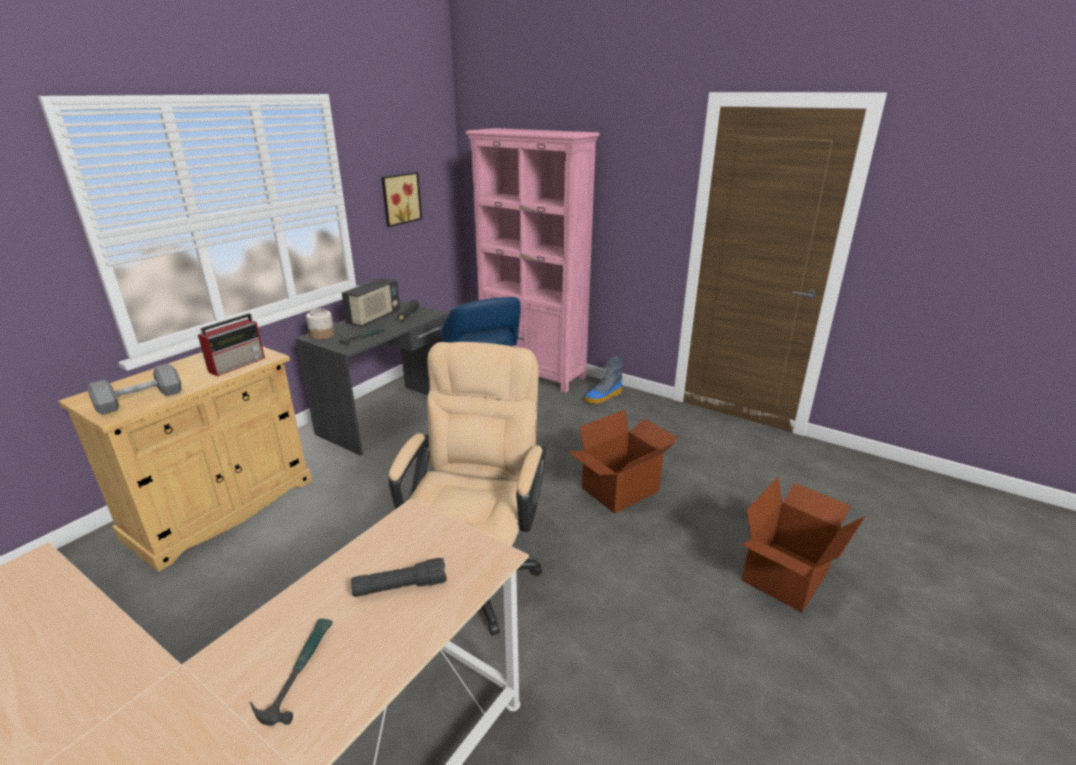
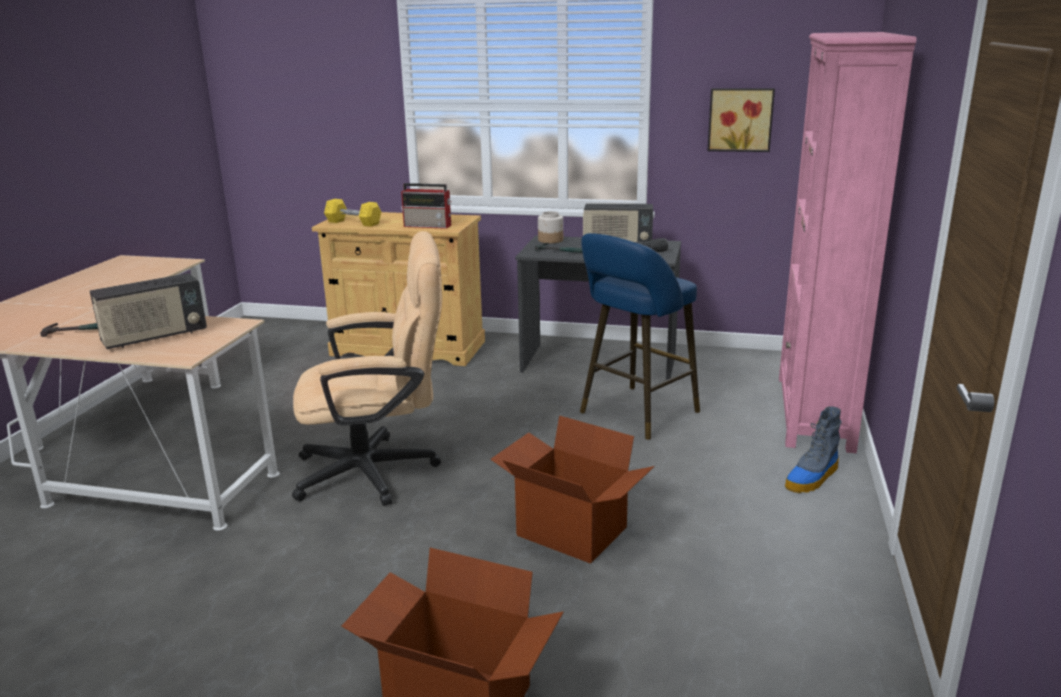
camera: 70 degrees right, 5 degrees down
(140, 400) = (353, 223): grey dumbbell -> yellow dumbbell
(400, 587) = (154, 337): black flashlight -> radio
(603, 397) = (812, 478): boot -> boot turned 75 degrees counterclockwise

